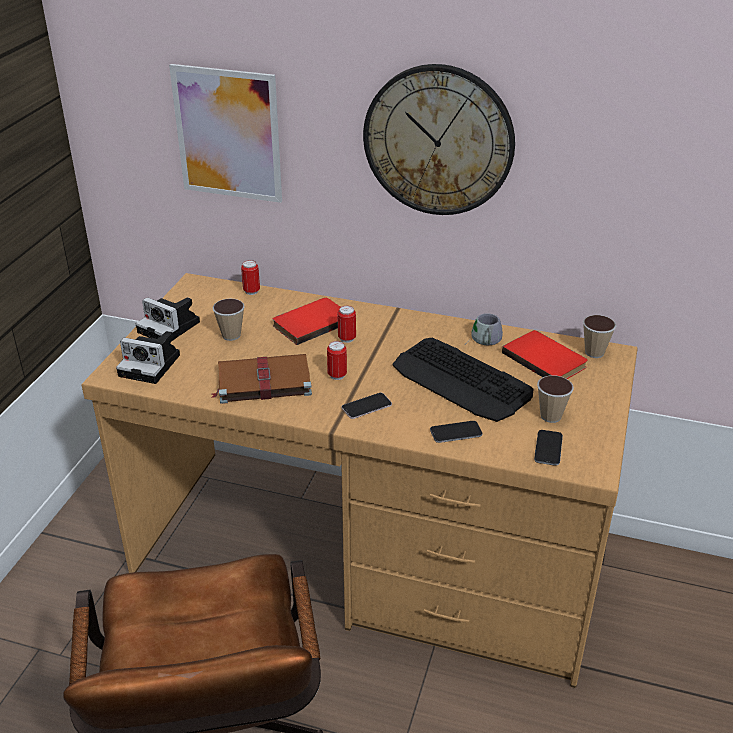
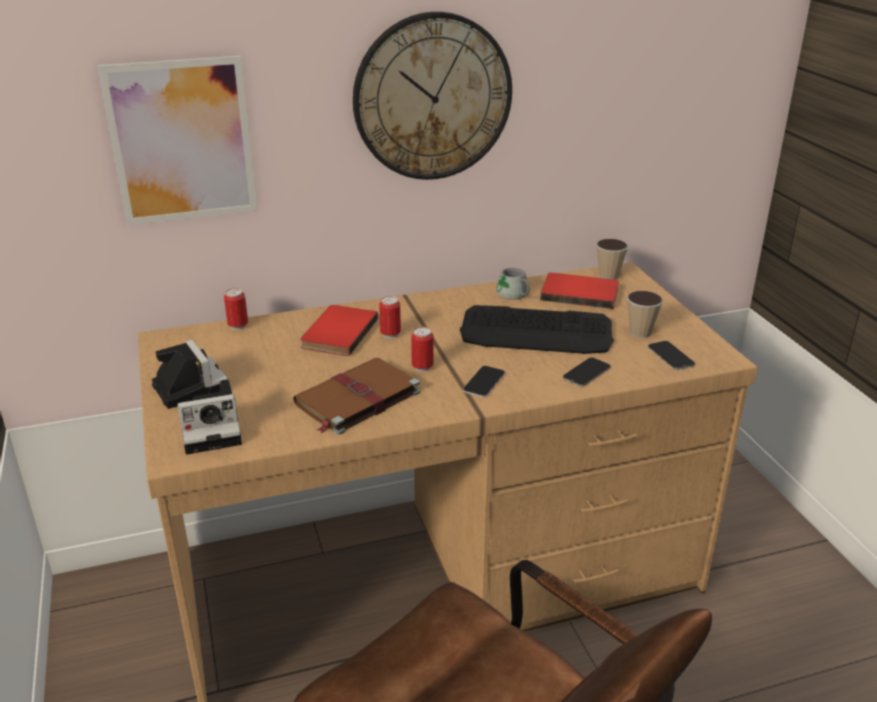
camera: 35 degrees left, 5 degrees down
(171, 327) = (189, 387): camera -> camera turned 120 degrees counterclockwise
(231, 335) = (268, 371): cup -> none

